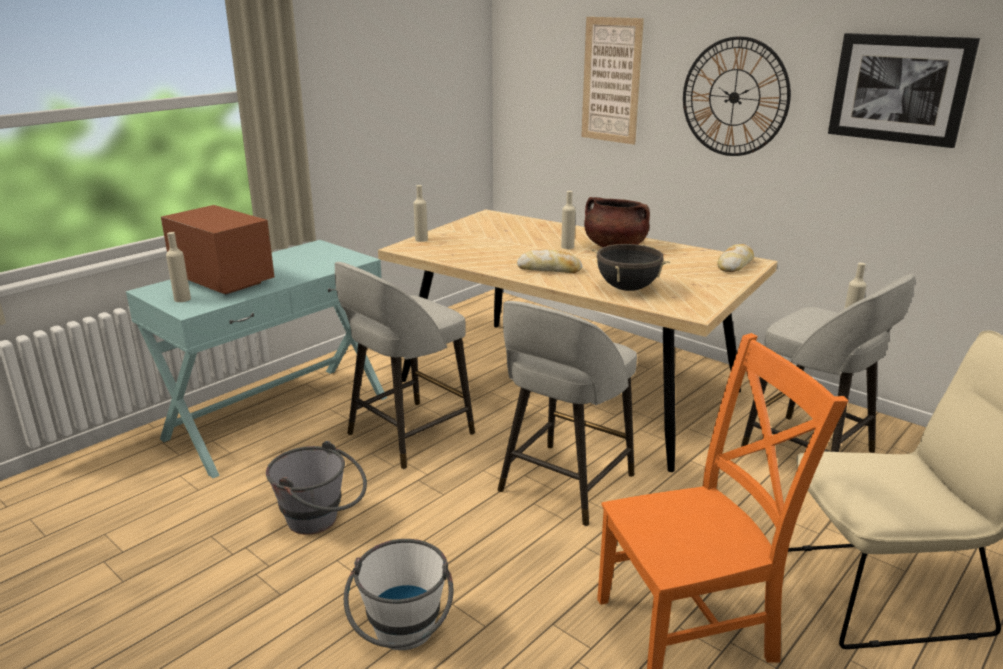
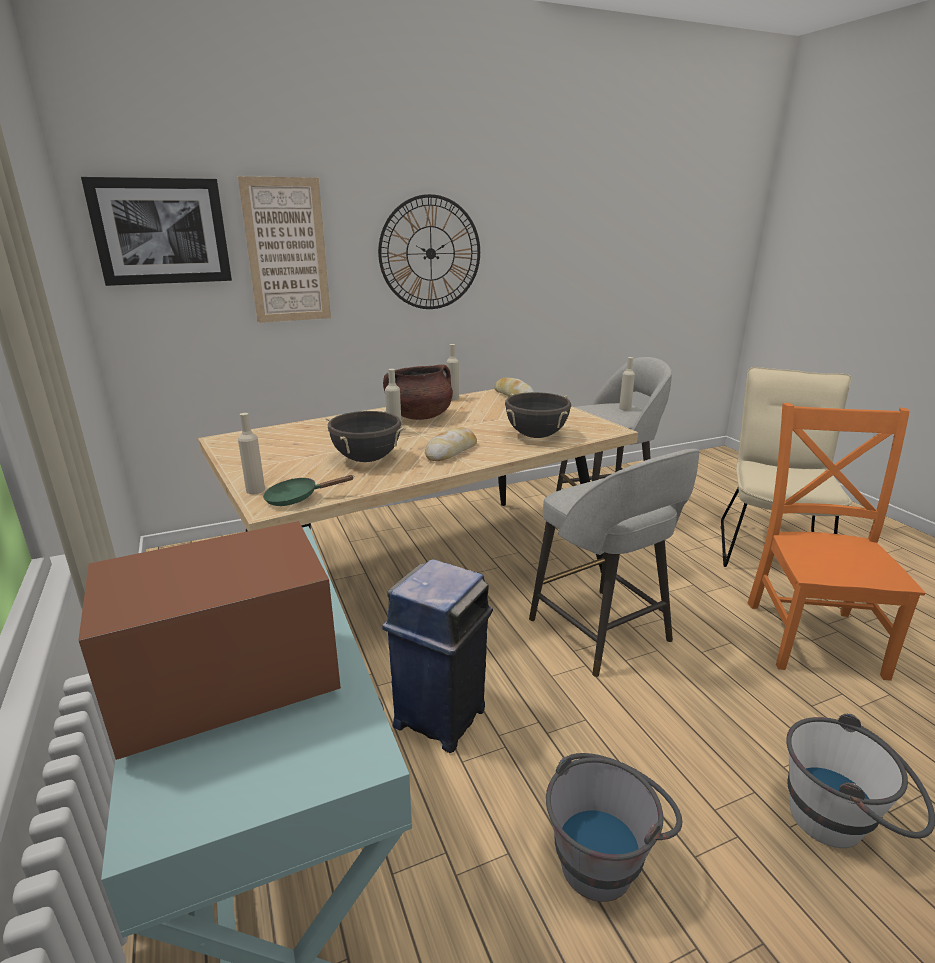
camera: 65 degrees left, 0 degrees up
(182, 299) = (281, 761): beige bottle -> beige bottle (452, 398)
(407, 435) = (441, 716): grey stool -> blue trash can
(419, 250) = (297, 498): none -> green frying pan
(501, 251) = (367, 459): none -> black cooking pot
(899, 89) = (556, 231): picture -> picture (161, 231)

